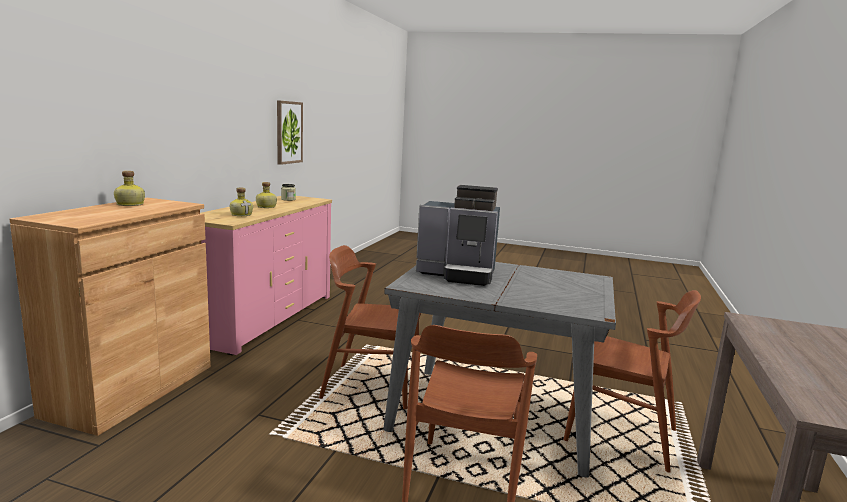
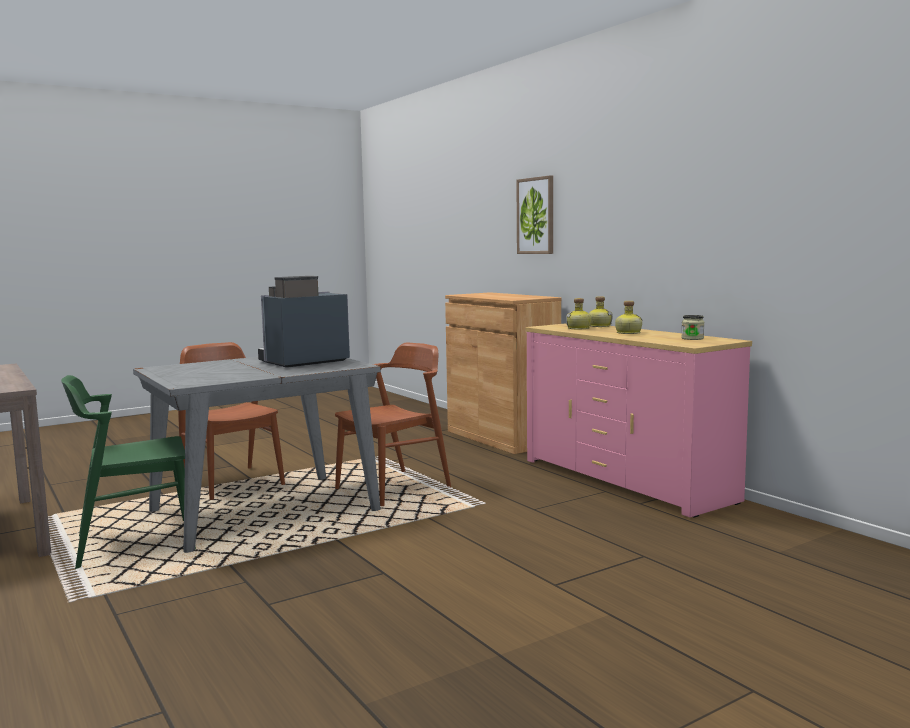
camera: 130 degrees right, 5 degrees down
(129, 204) = (522, 296): bottle -> bottle (599, 326)
(288, 132) = (781, 238): picture -> picture (536, 216)
(621, 435) = (135, 543): brown chair -> green chair

